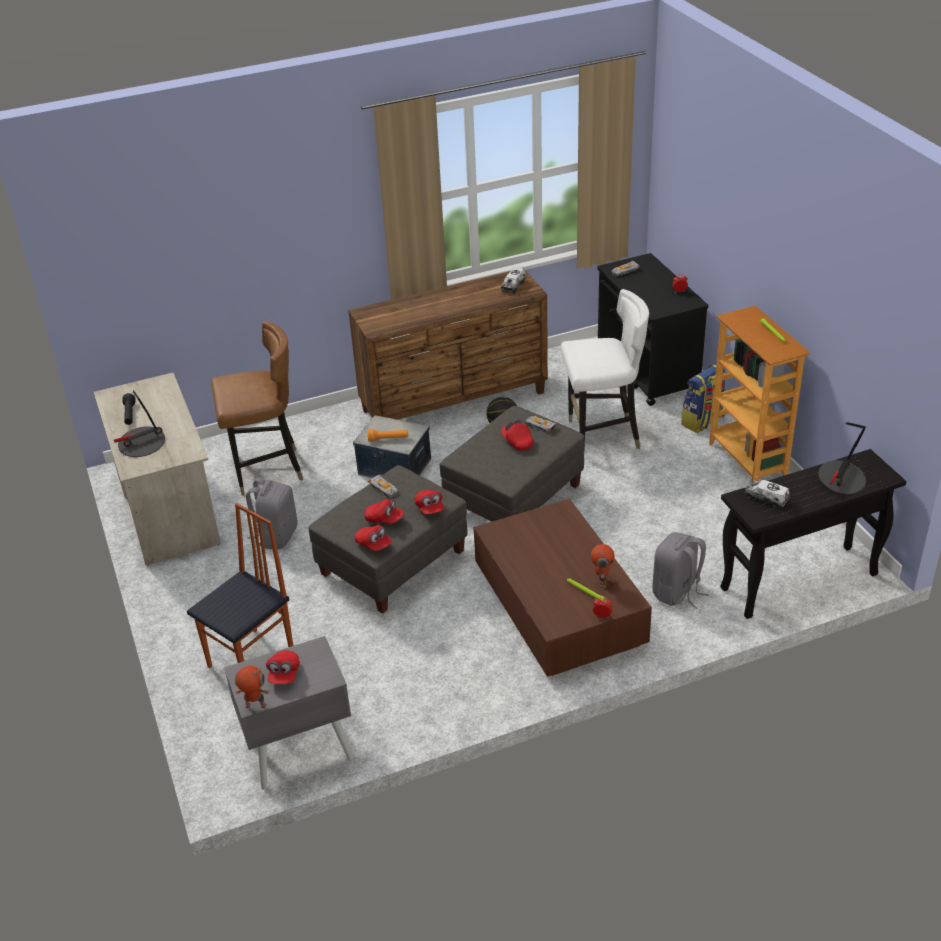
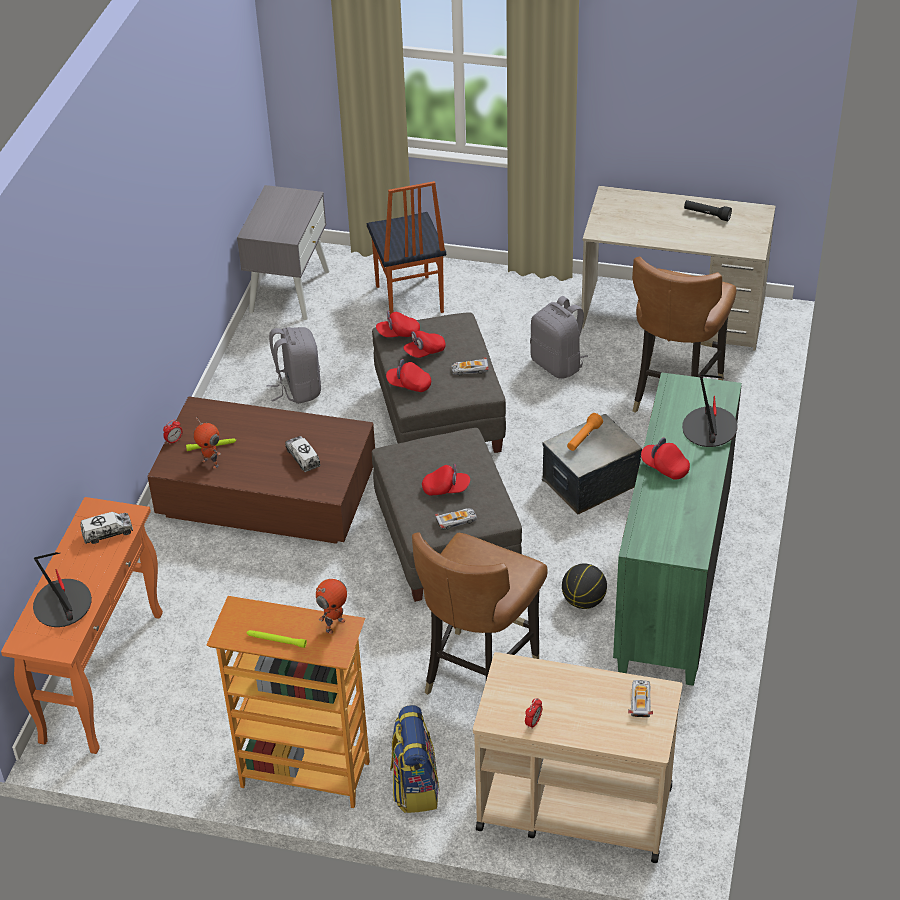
camera: 125 degrees right, 5 degrees up
(142, 443) = (647, 209): table lamp -> table lamp (709, 428)
(255, 706) = (267, 193): toy robot -> toy robot (334, 625)
(284, 674) = (281, 214): red cap -> red cap (664, 467)
(455, 402) = (672, 585): brown dresser -> green dresser
(513, 286) = (667, 537): toy truck -> toy truck (303, 458)
(602, 437) = (479, 673): white chair -> brown chair
(648, 371) = (573, 807): black cart -> beige cart
(677, 592) = (193, 580): grey backpack -> grey backpack (298, 389)
(798, 582) = (102, 675): black console table -> orange console table

